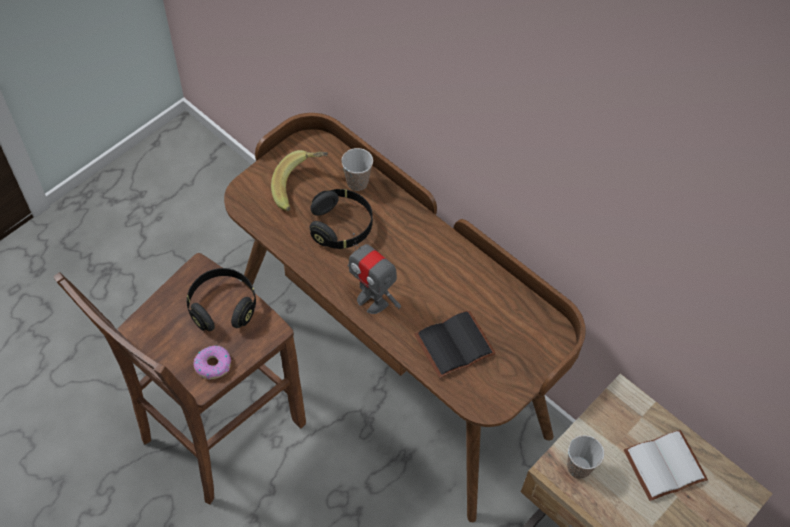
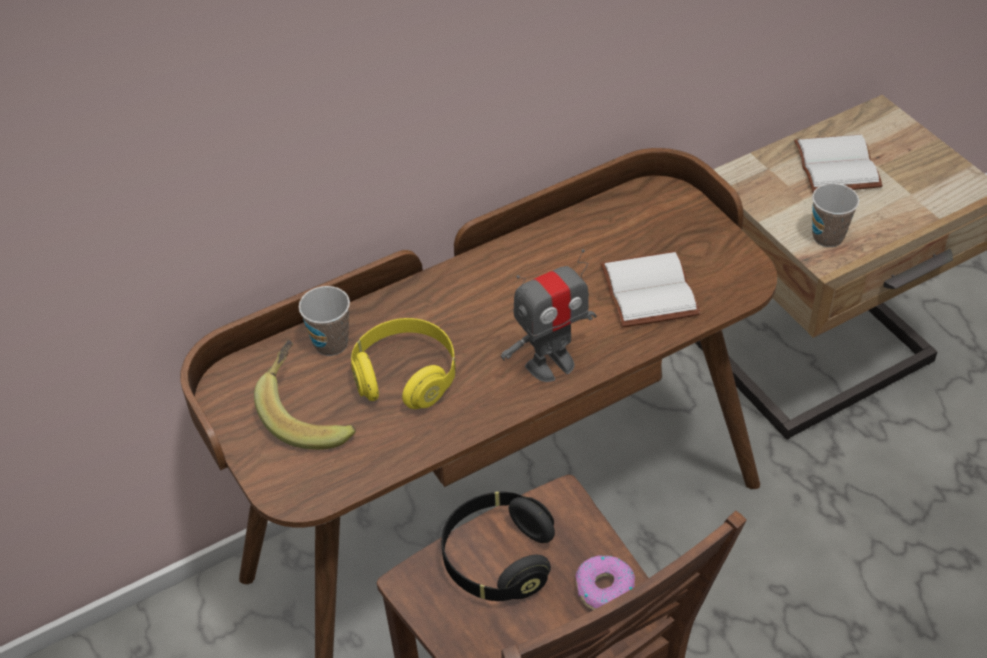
camera: 70 degrees left, 10 degrees down
(341, 227) = (406, 377): black headphones -> yellow headphones
(454, 343) = (645, 290): black book -> white book

